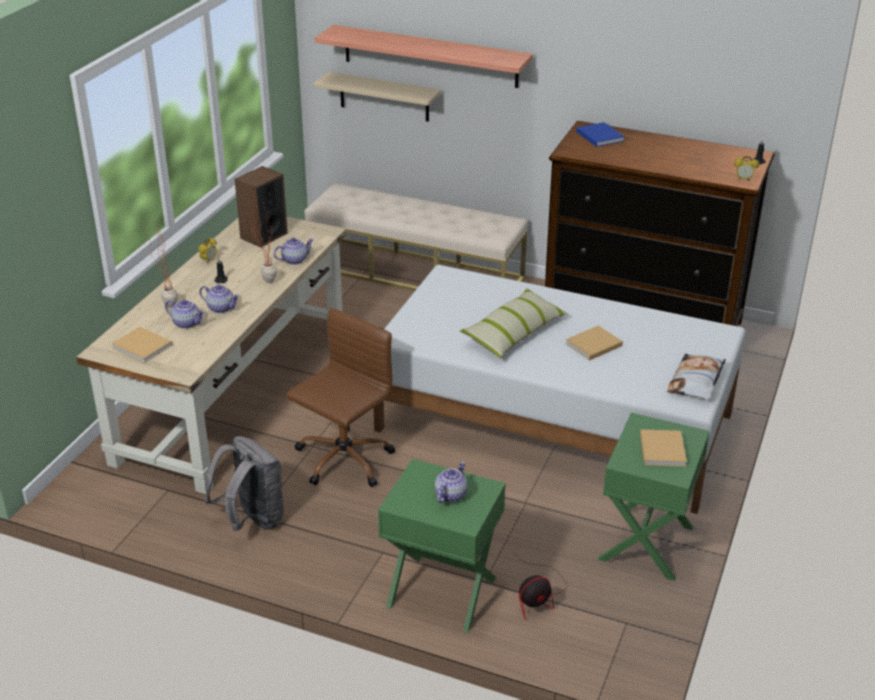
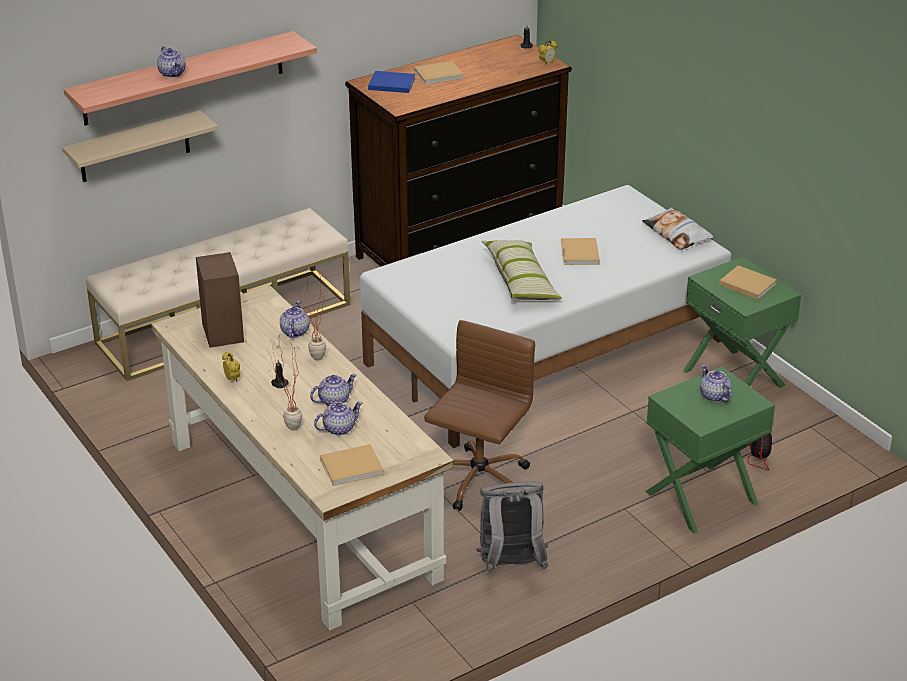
camera: 55 degrees left, 0 degrees up
(343, 460) = (478, 482): brown office chair -> brown office chair turned 45 degrees clockwise
(403, 43) = (172, 73): none -> teapot
(646, 147) = (440, 74): none -> beige book

